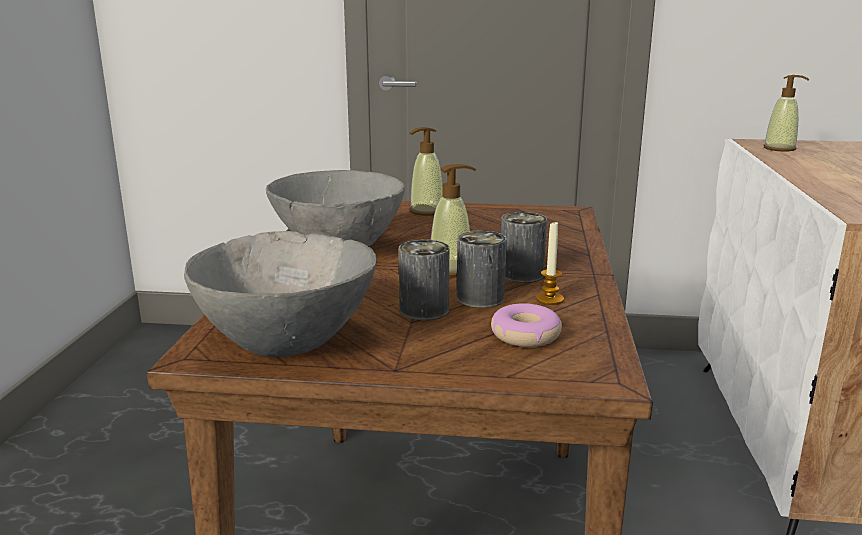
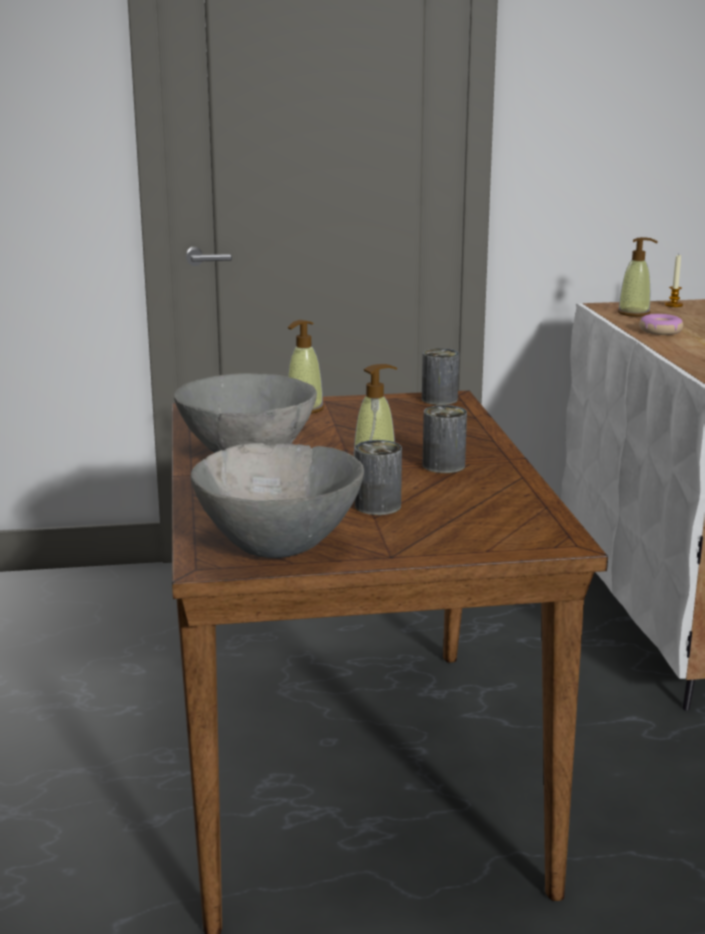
camera: 15 degrees left, 0 degrees up
(480, 298) = (421, 490): can -> can (439, 399)
(525, 335) = (481, 518): donut -> donut (660, 331)
(549, 299) = (483, 485): candle -> candle (673, 305)

